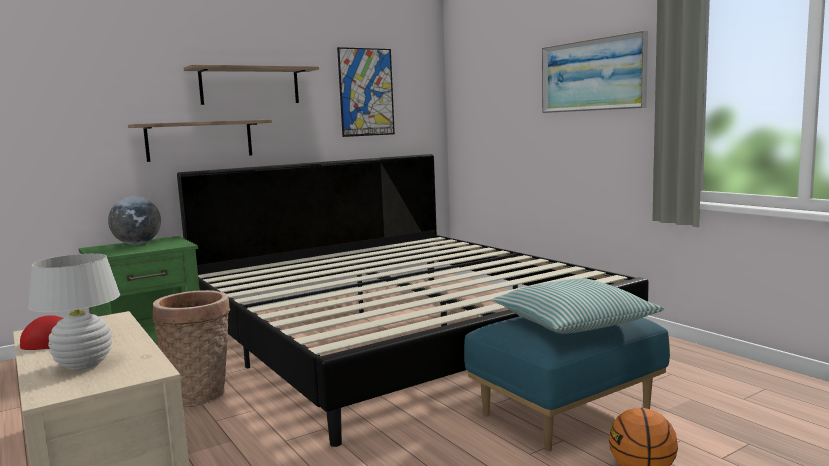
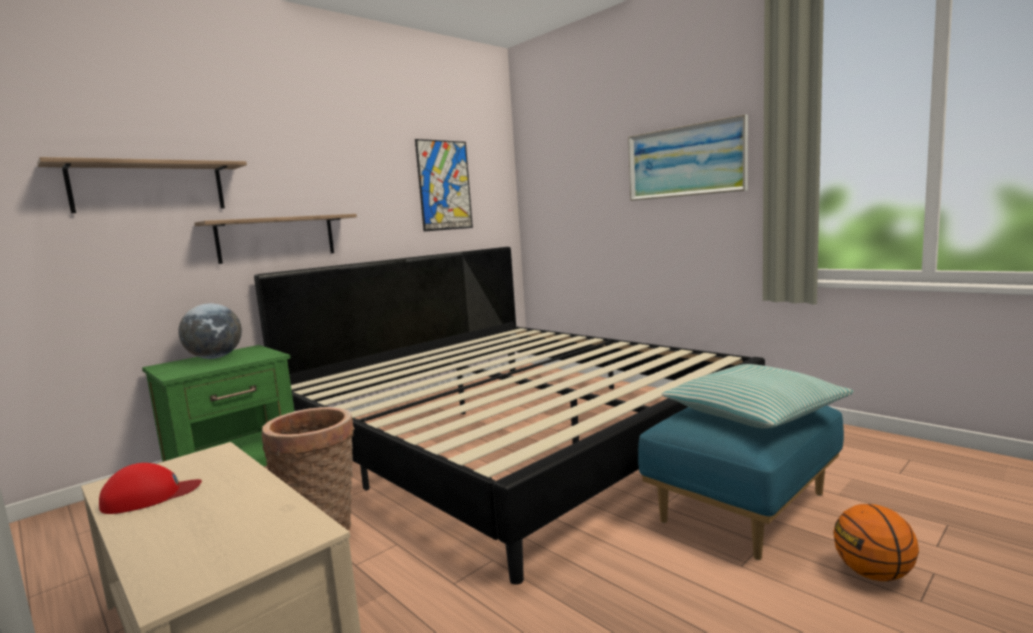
camera: 10 degrees left, 0 degrees up
(83, 364) = (204, 530): white table lamp -> none
(250, 86) = (328, 178): shelf -> shelf (149, 187)

